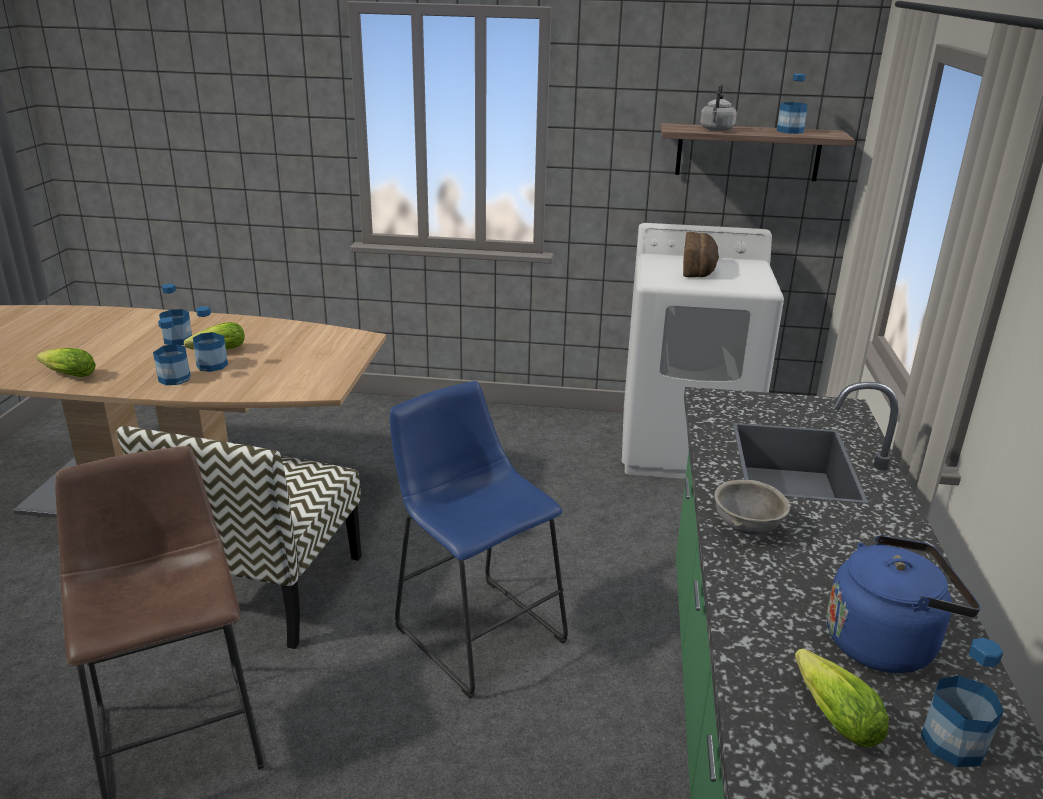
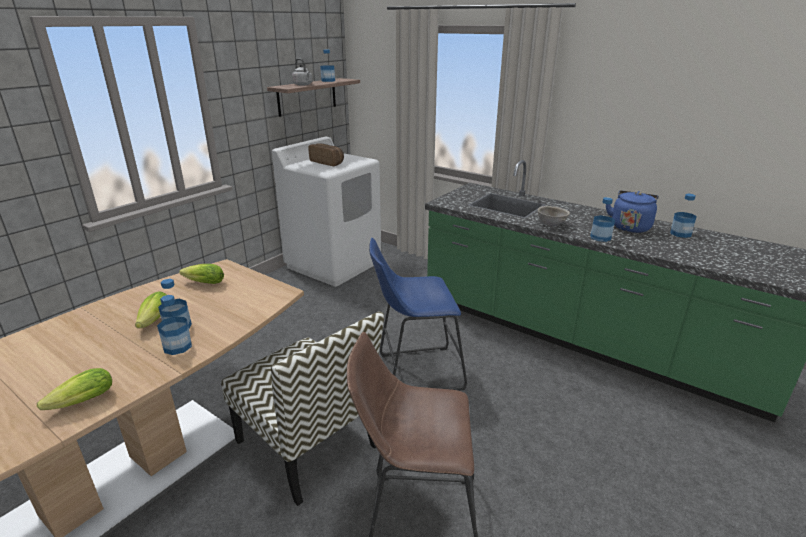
camera: 60 degrees left, 0 degrees up
(178, 340) = (99, 336): bottle -> bottle (600, 237)
(831, 713) = (664, 244): lettuce -> lettuce (202, 283)

